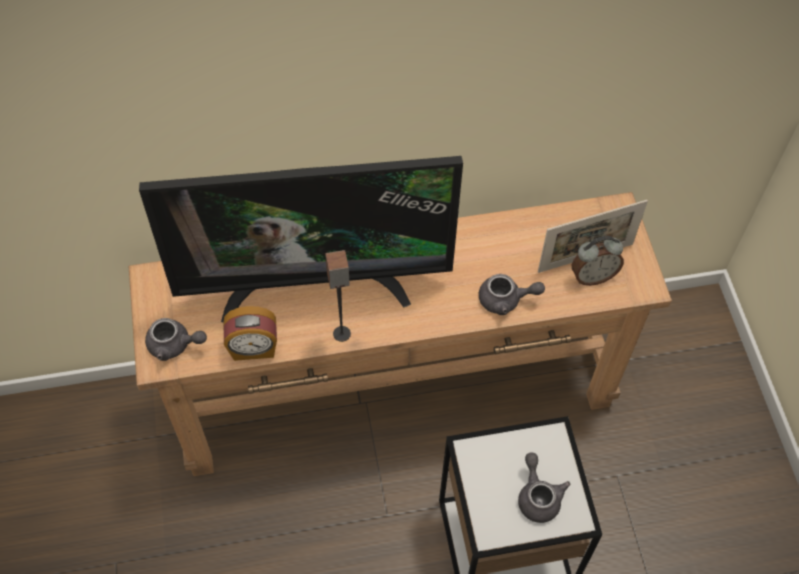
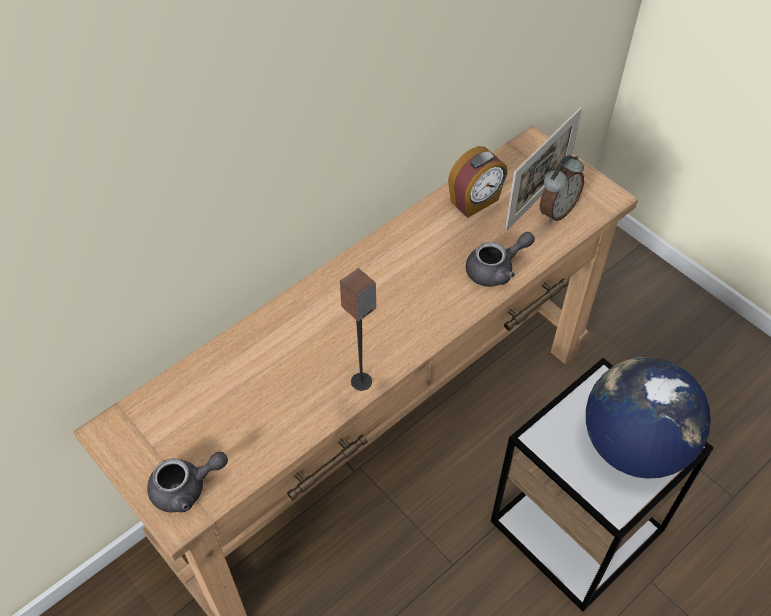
camera: 30 degrees left, 5 degrees down
(253, 348) = (278, 445): alarm clock -> alarm clock (475, 202)
(314, 284) = (297, 348): television -> none
(538, 496) = (633, 445): grey teapot -> globe

